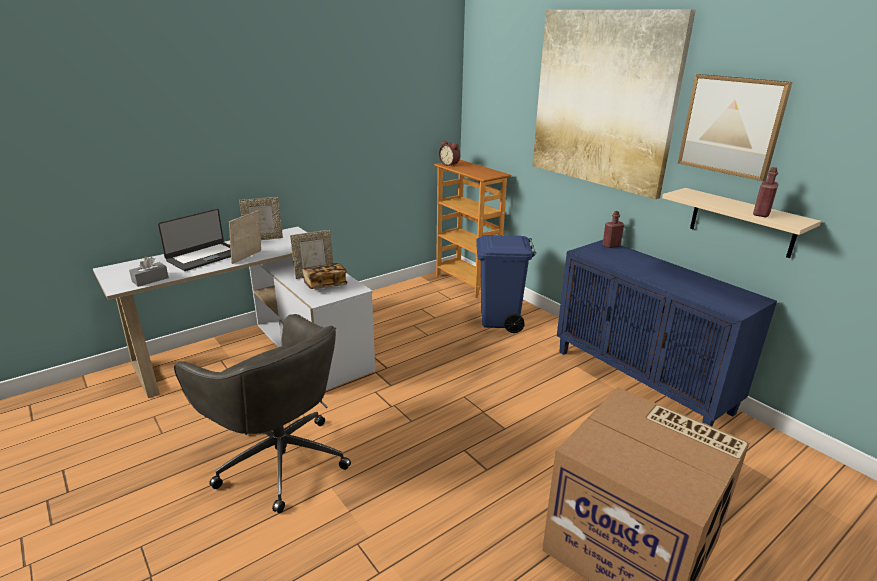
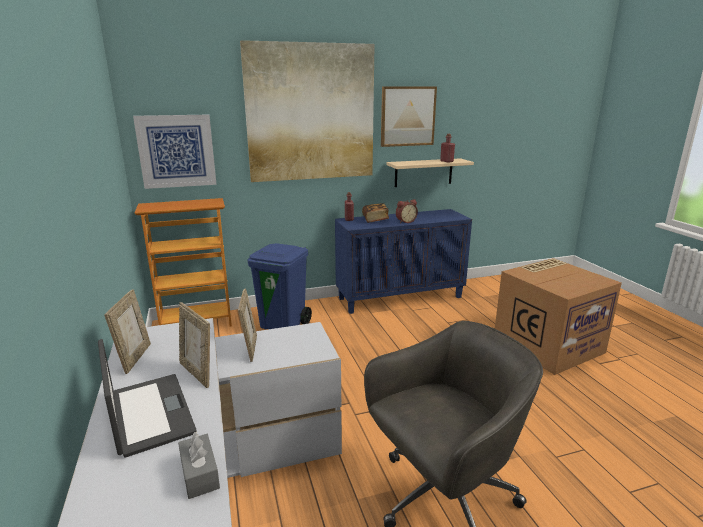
camera: 70 degrees left, 5 degrees down
(325, 285) = (286, 344): book -> book (375, 219)
(450, 164) = (151, 208): alarm clock -> alarm clock (405, 221)
(490, 119) = (176, 151): none -> picture

